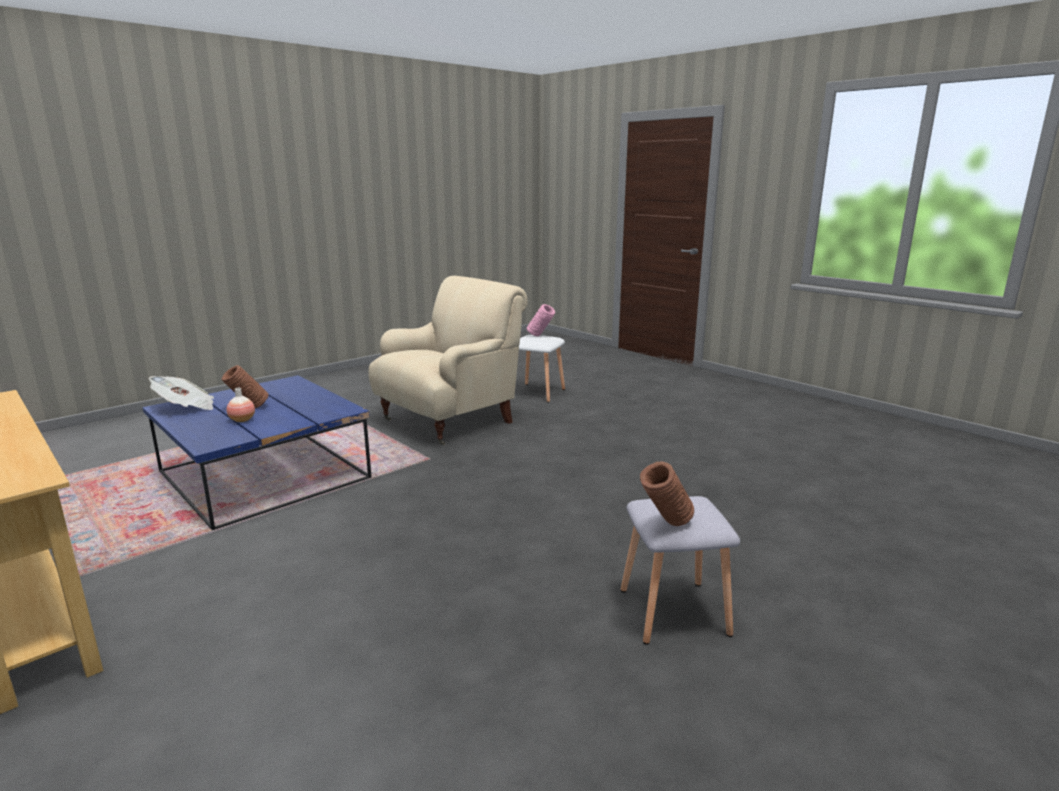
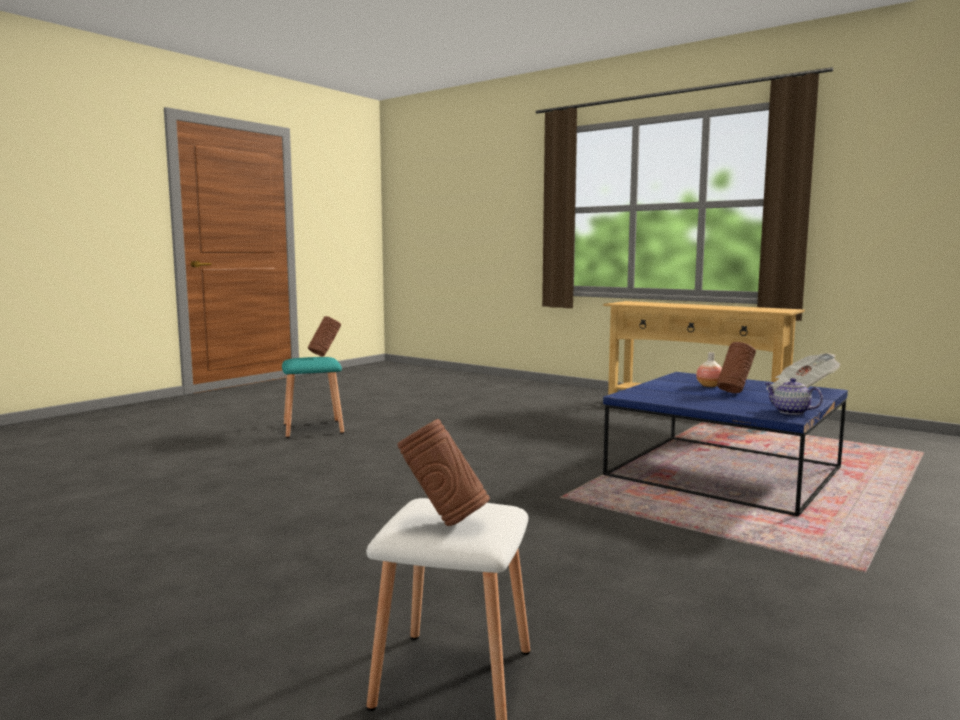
camera: 170 degrees right, 10 degrees down
(275, 384) = (790, 412): none -> teapot
(450, 421) = (598, 559): beige armchair -> none
(540, 336) = (443, 521): pink vase -> brown vase
(672, 612) = (314, 428): grey stool -> turquoise stool

